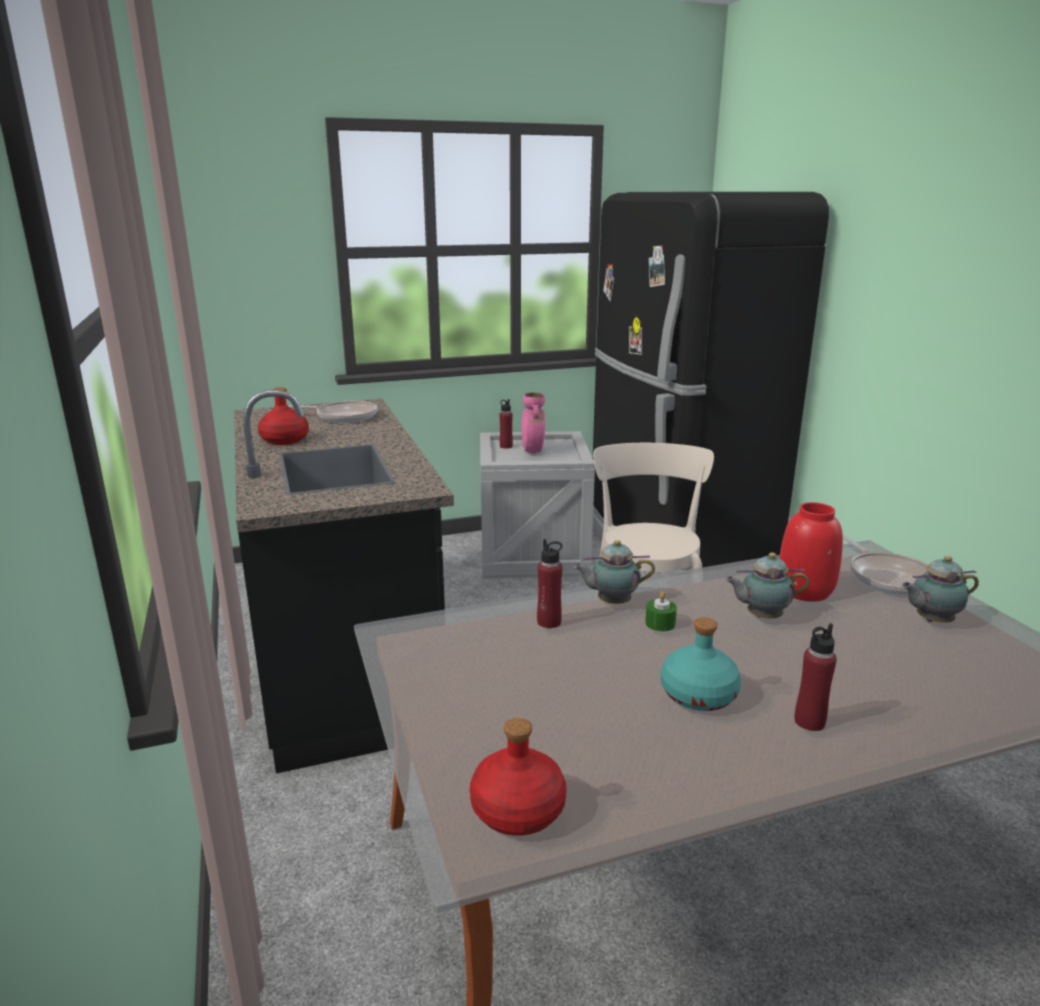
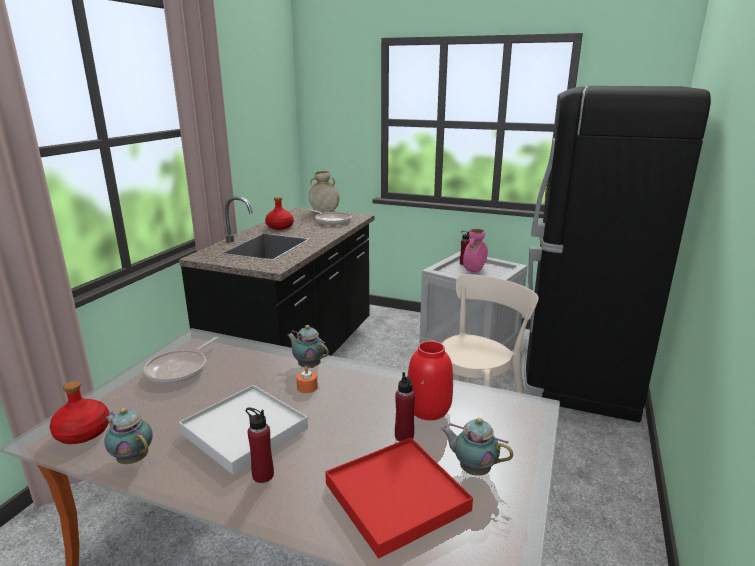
camera: 40 degrees right, 0 degrees up
(302, 408) = (324, 212): none -> beige vase
(549, 622) = (260, 362): red bottle -> red bottle (404, 436)
(660, 623) = (307, 387): green candle -> orange candle
(699, 695) = (244, 431): turquoise bottle -> white tray
(761, 617) = (367, 410): teapot -> teapot (132, 458)
(887, 577) = (509, 429): frying pan -> frying pan (180, 369)
(935, 671) = (397, 497): none -> red tray

